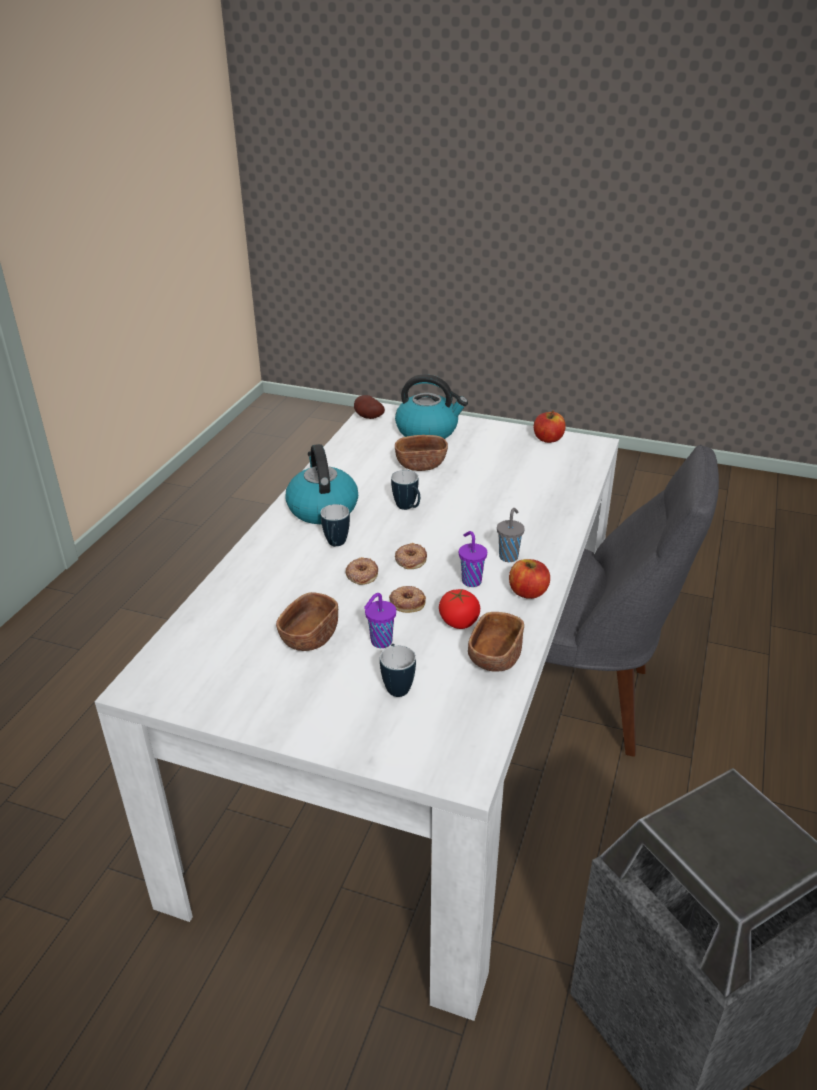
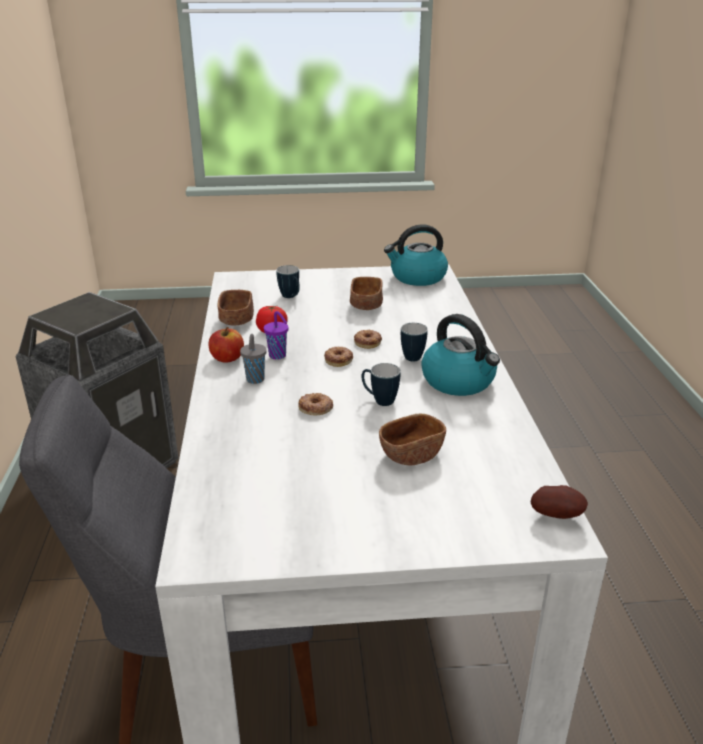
camera: 155 degrees right, 5 degrees down
(380, 642) = (318, 311): purple cup -> none
(407, 602) = (317, 333): donut -> donut (315, 408)
(428, 431) = (451, 514): kettle -> kettle (417, 277)
(548, 439) = (269, 549): apple -> none

